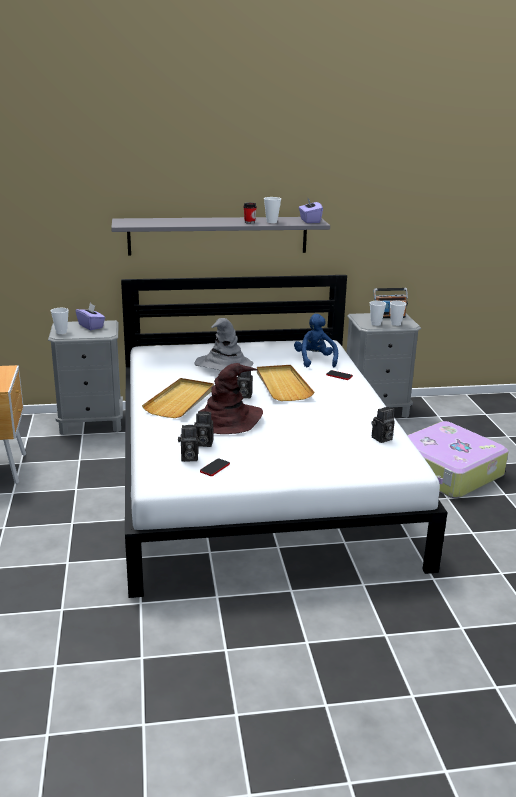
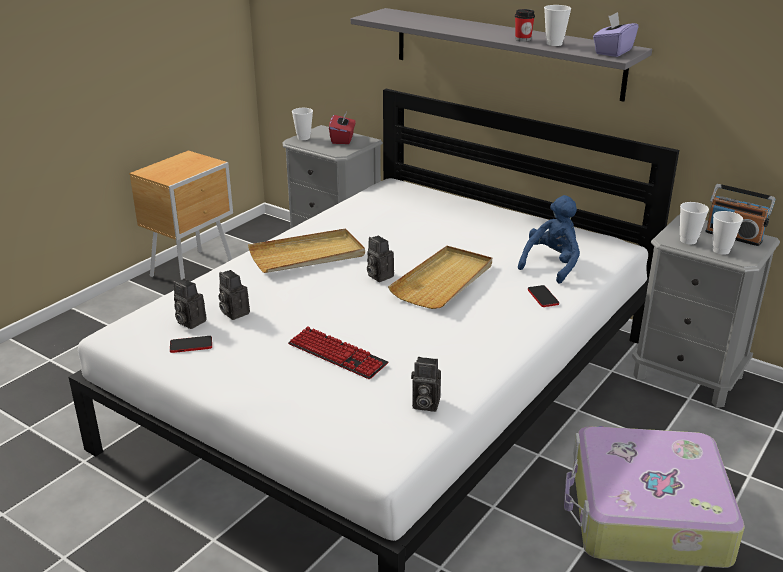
camera: 45 degrees right, 5 degrees up
(91, 326) = (343, 139): purple tissue box -> red tissue box
(223, 365) = (431, 231): grey hat -> none
(229, 420) = (309, 297): brown hat -> none
(300, 438) = (337, 355): none -> keyboard

